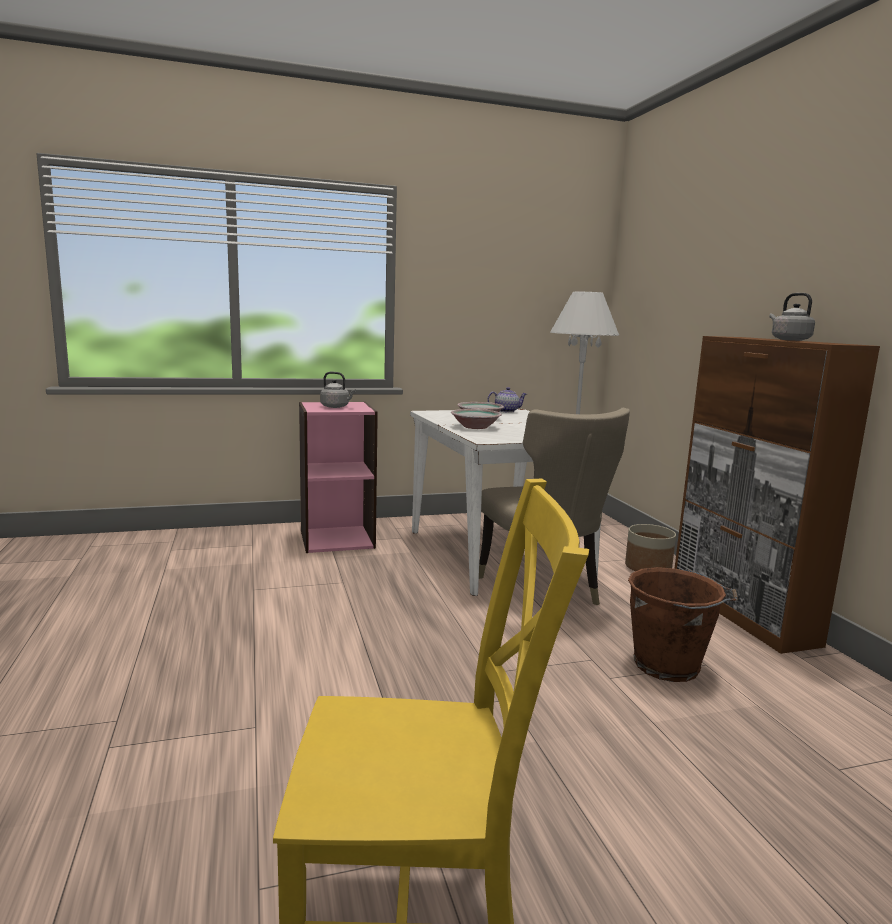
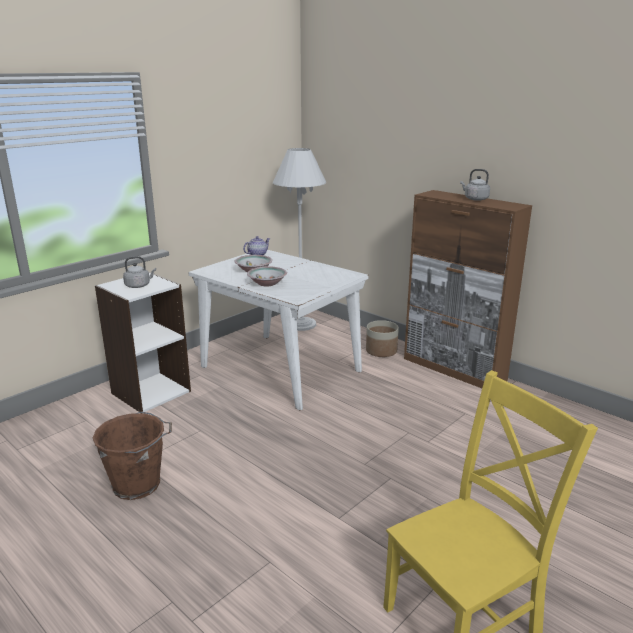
camera: 30 degrees left, 10 degrees up
(337, 539) = (150, 392): pink bookcase -> white bookcase
(543, 591) = (338, 391): beige chair -> none
(669, 666) = (449, 421): brown bucket -> brown bucket (139, 484)

